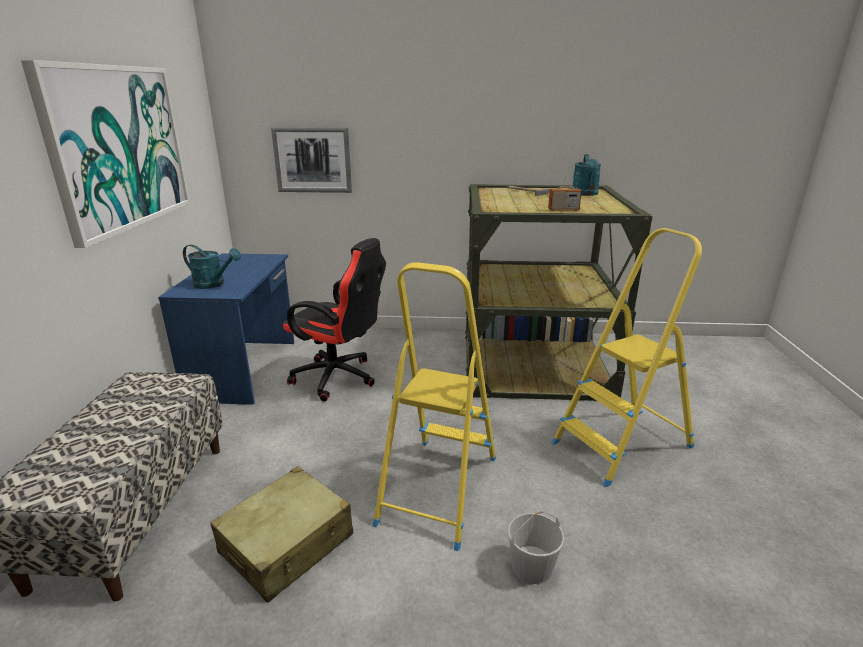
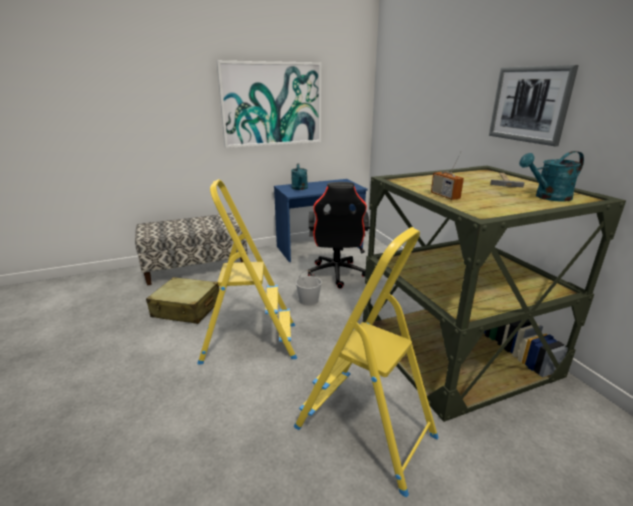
camera: 65 degrees right, 0 degrees up
(312, 160) = (406, 127): picture -> picture (529, 104)
(532, 566) = (192, 399): white bucket -> white bucket (309, 300)

